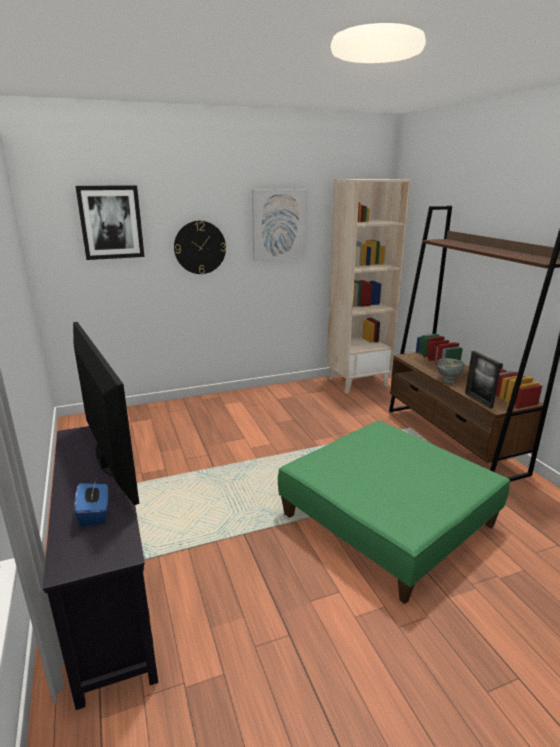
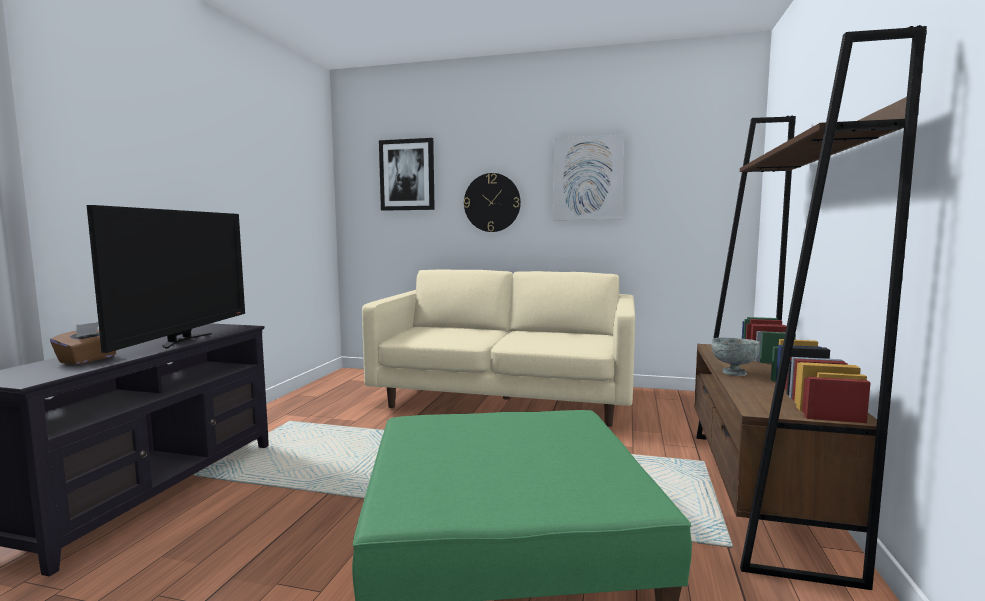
camera: 35 degrees right, 15 degrees down
(95, 514) = (88, 360): blue tissue box -> brown tissue box
(247, 412) = (506, 398): none -> beige sofa
(358, 382) = (693, 401): beige bookcase -> none
(478, 400) = (743, 397): picture frame -> none

